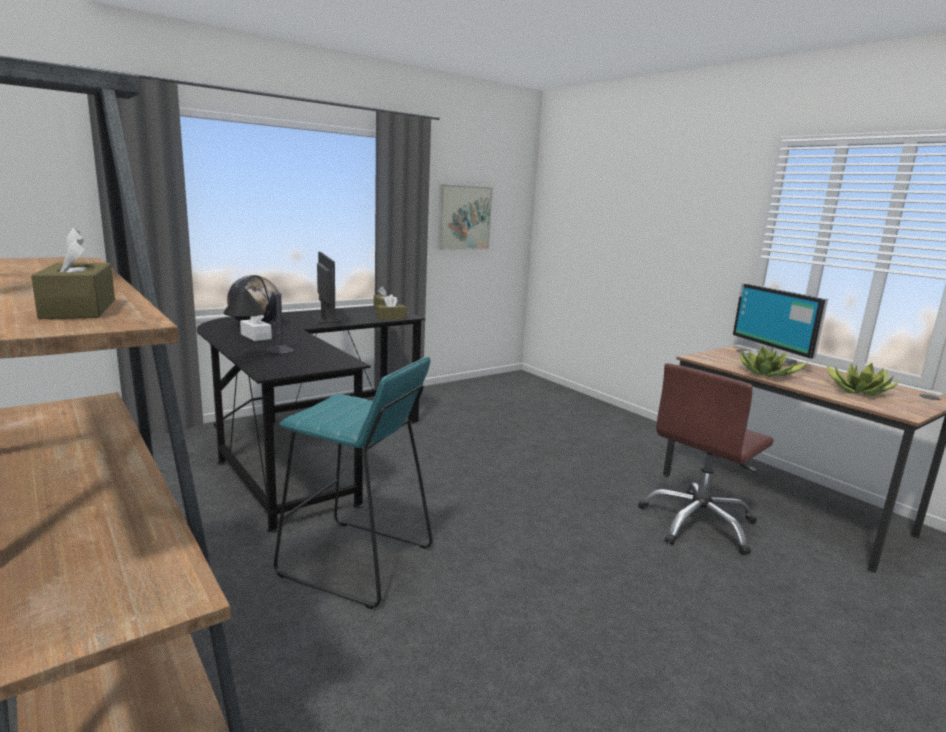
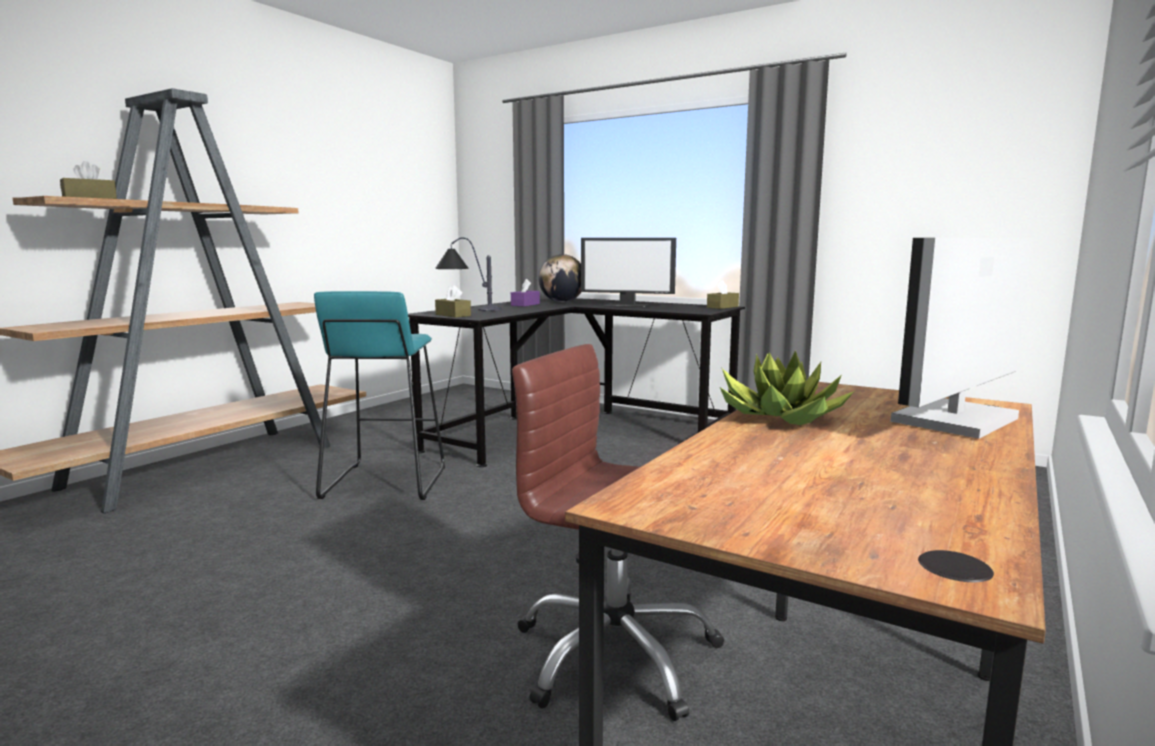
camera: 70 degrees right, 5 degrees down
(256, 336) = (525, 304): white tissue box -> purple tissue box
(325, 318) = (627, 305): monitor -> monitor turned 60 degrees clockwise
(391, 317) = (680, 310): brown tissue box -> brown tissue box (453, 315)
(464, 218) = (909, 193): picture -> none
(858, 391) = (803, 477): potted plant -> none

